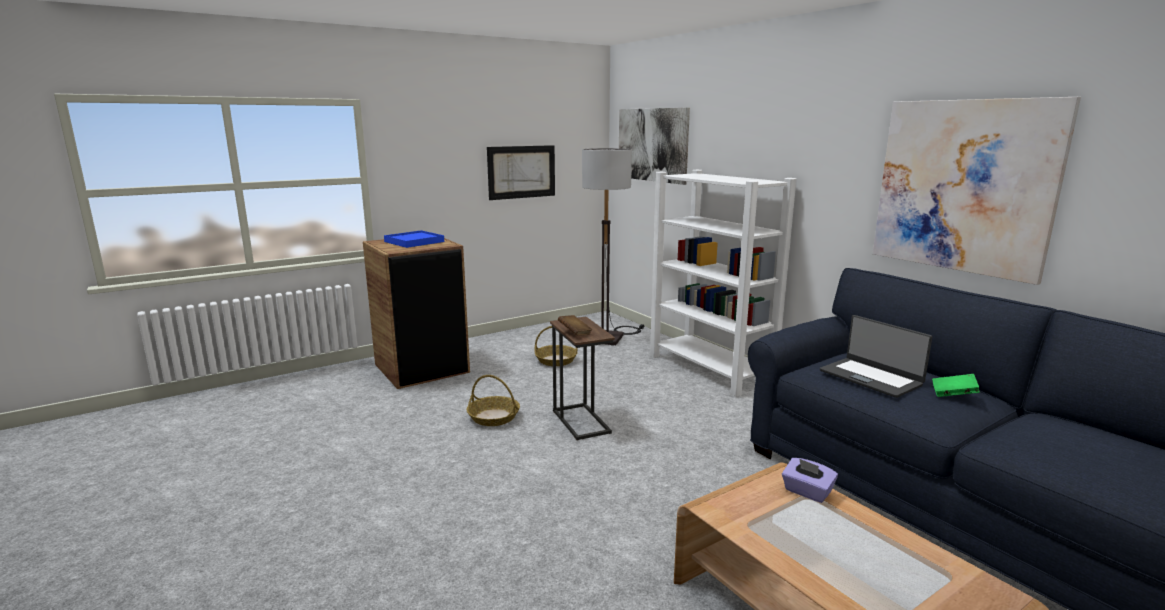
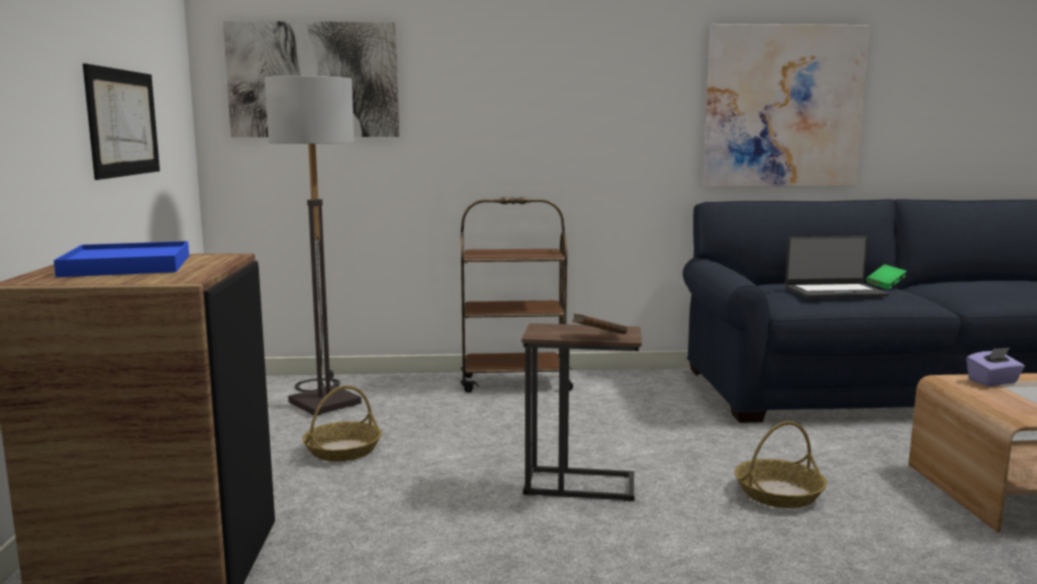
camera: 60 degrees left, 5 degrees down
(494, 417) = (491, 542): basket -> basket (779, 493)
(710, 368) = (514, 383): white bookcase -> brown cart

